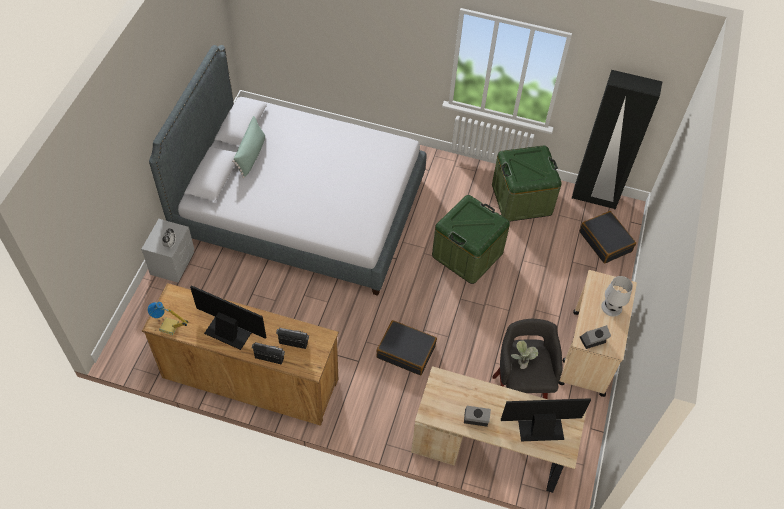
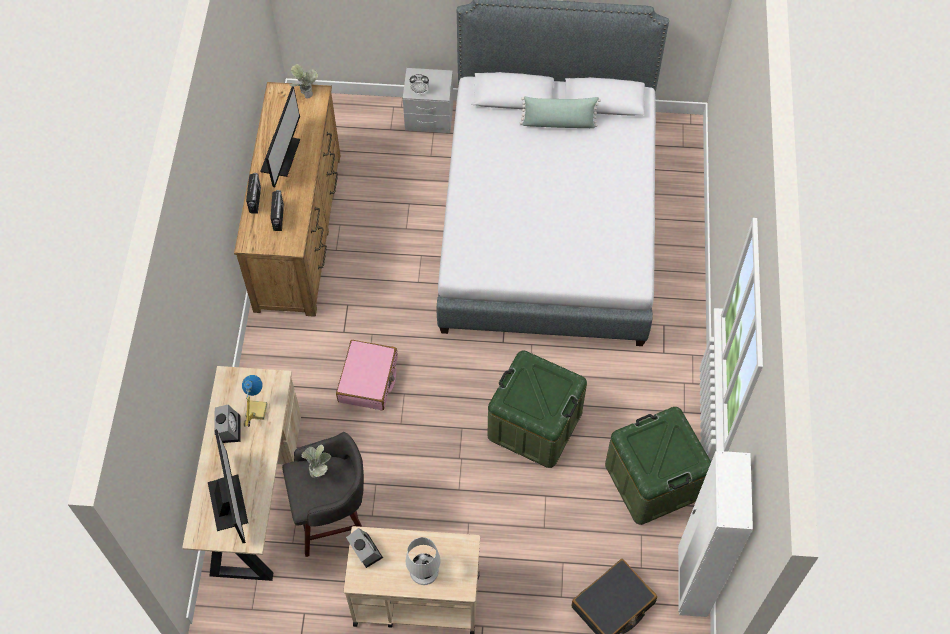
camera: 80 degrees right, 5 degrees up
(167, 303) = (305, 92): none -> potted plant
(169, 327) = (275, 103): table lamp -> table lamp (255, 411)
(406, 351) = (368, 380): black suitcase -> pink suitcase
(594, 197) = (691, 582): black wardrobe -> white wardrobe

